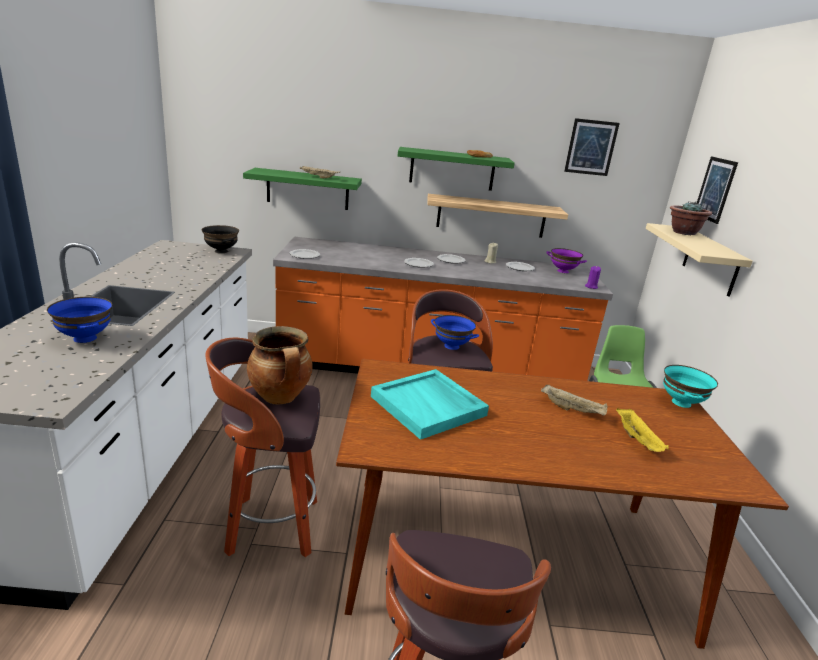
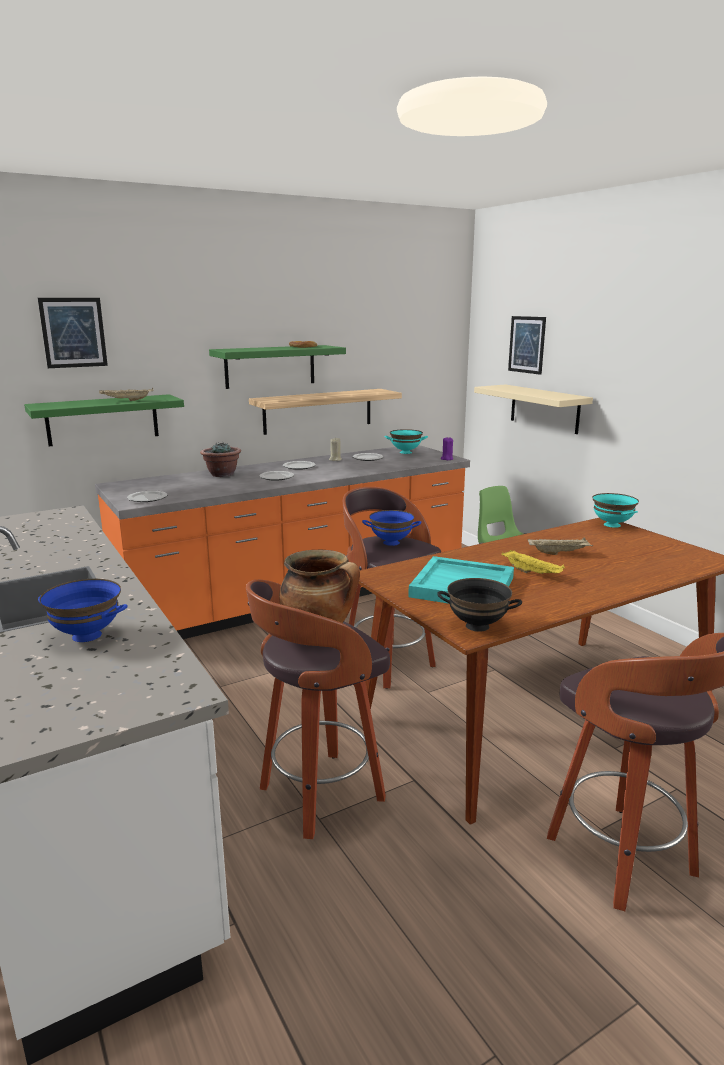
camera: 30 degrees left, 5 degrees down
(221, 251) = (53, 516): black bowl -> black bowl (477, 626)
(563, 271) = (406, 452): purple bowl -> turquoise bowl
(591, 147) = (397, 323): picture -> picture (73, 332)
(638, 440) = (624, 557): yellow tray -> yellow tray (532, 573)
(683, 233) = (513, 388): potted plant -> potted plant (222, 474)

